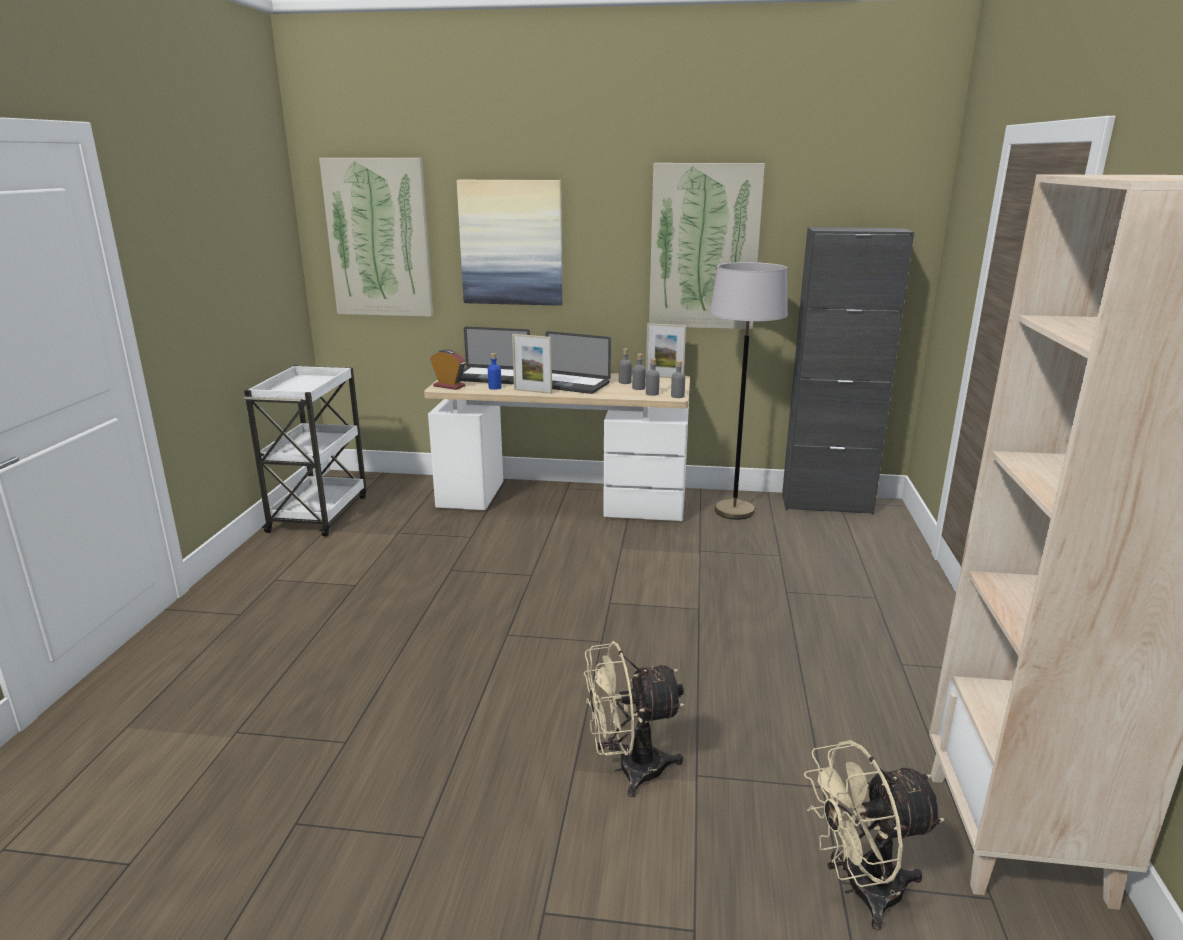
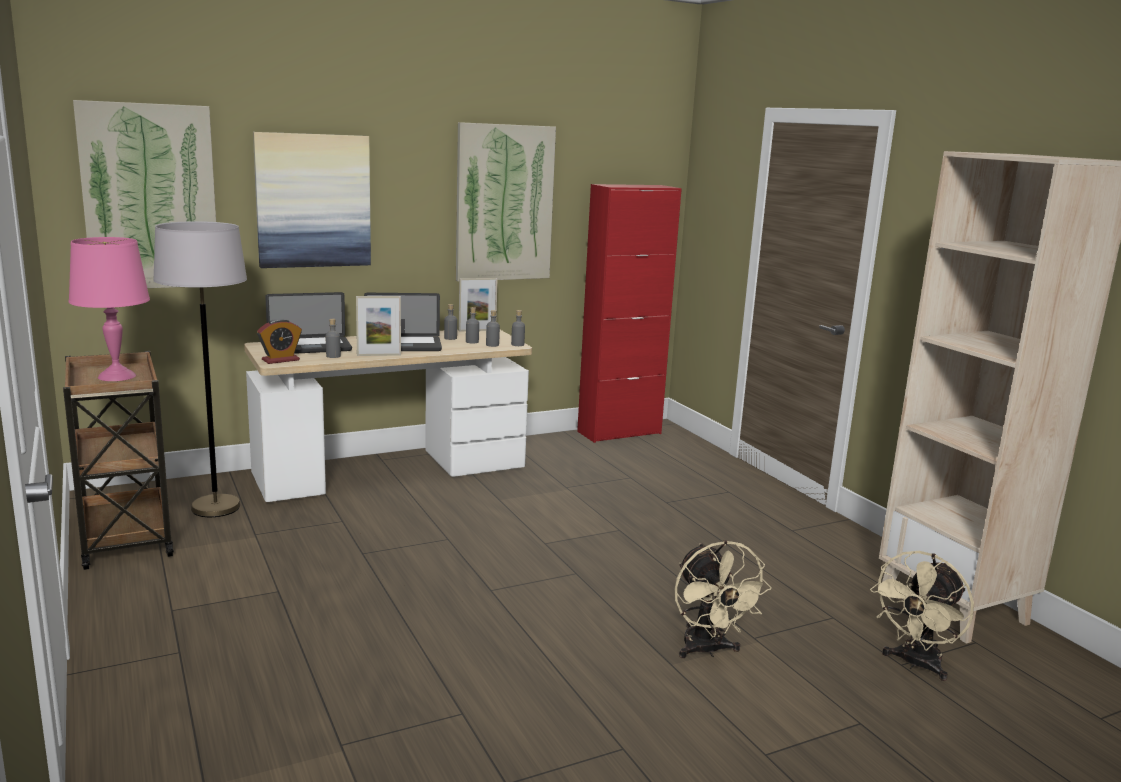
camera: 35 degrees left, 5 degrees down
(308, 385) = (116, 376): none -> pink table lamp
(319, 512) = (125, 536): white cart -> brown cart
(449, 386) = (280, 360): alarm clock -> alarm clock turned 150 degrees clockwise
(495, 387) = (333, 356): blue bottle -> grey bottle
(628, 769) = (707, 650): beige fan -> beige fan turned 60 degrees counterclockwise
(734, 511) = (555, 451): grey floor lamp -> grey floor lamp (216, 507)
(826, 504) = (619, 432): black cabinet -> red cabinet

